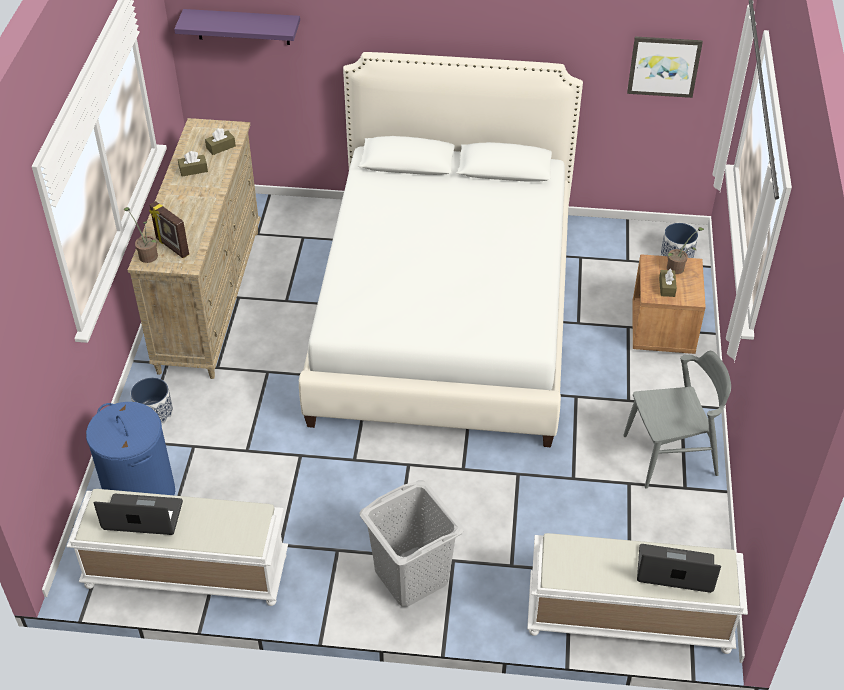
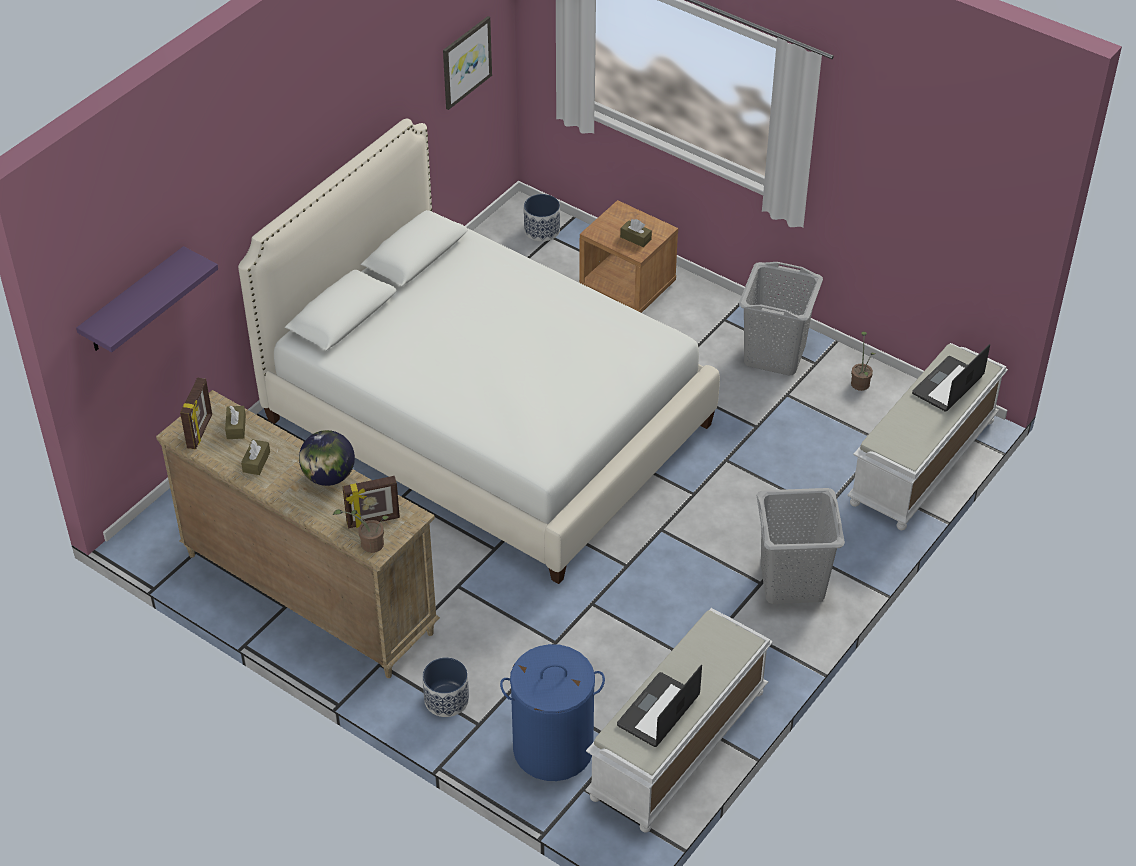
camera: 60 degrees left, 0 degrees up
(202, 208) = (328, 477): none -> globe
(205, 134) = (200, 431): none -> picture frame
(670, 455) = (775, 354): grey chair -> grey laundry basket
(678, 267) = (617, 219): potted plant -> potted plant (861, 381)

